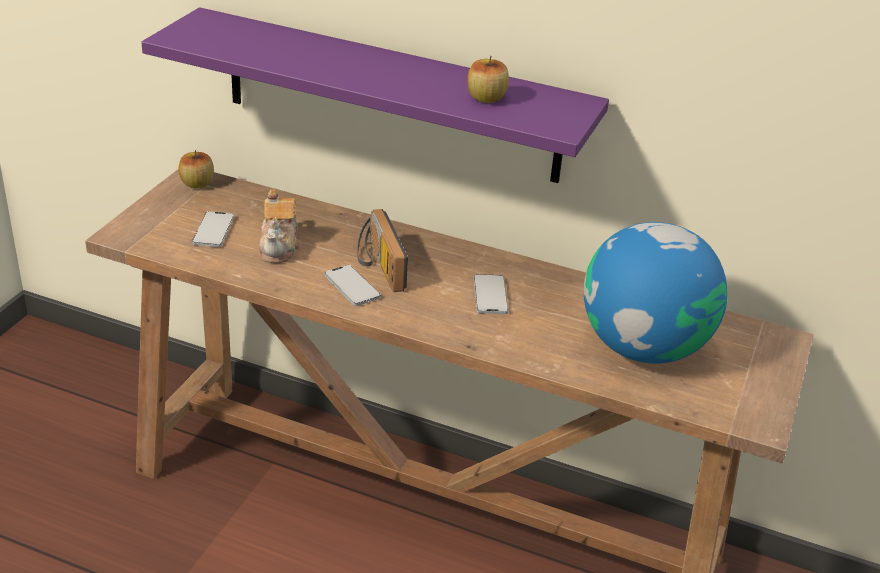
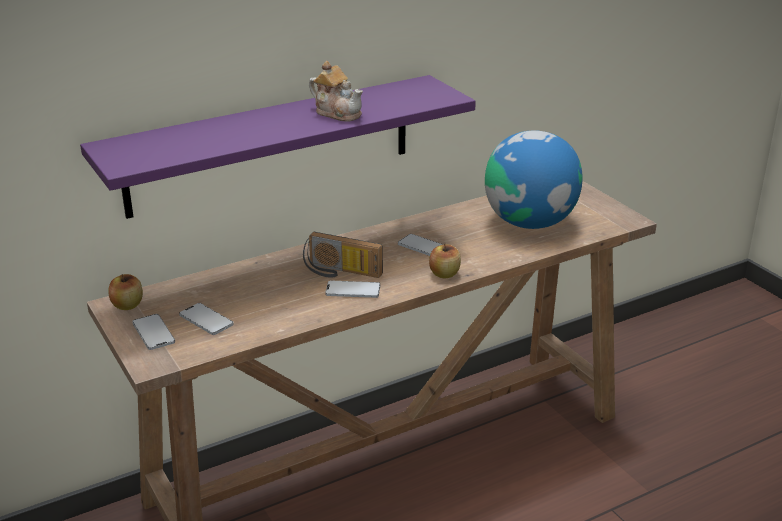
camera: 50 degrees left, 5 degrees down
(167, 214) = (153, 333): none -> phone
(279, 247) = (267, 301): teapot -> teapot (338, 113)
(486, 98) = (383, 102): apple -> apple (444, 274)

